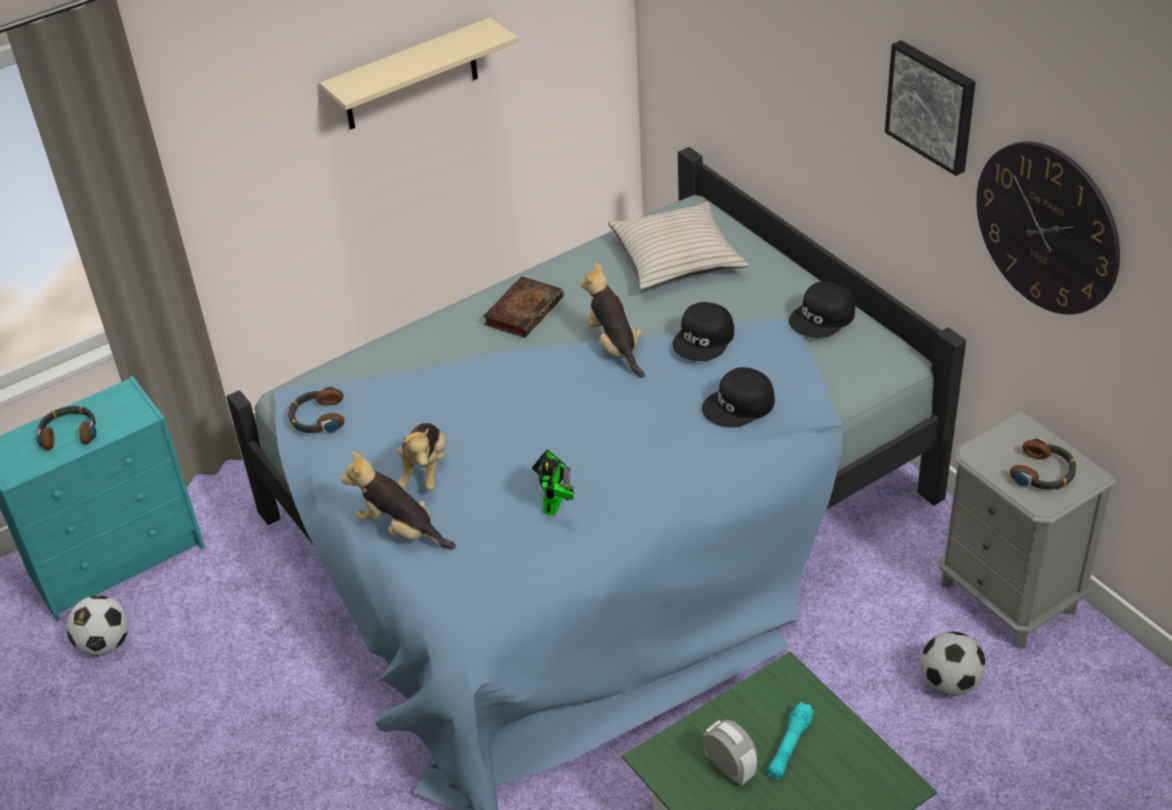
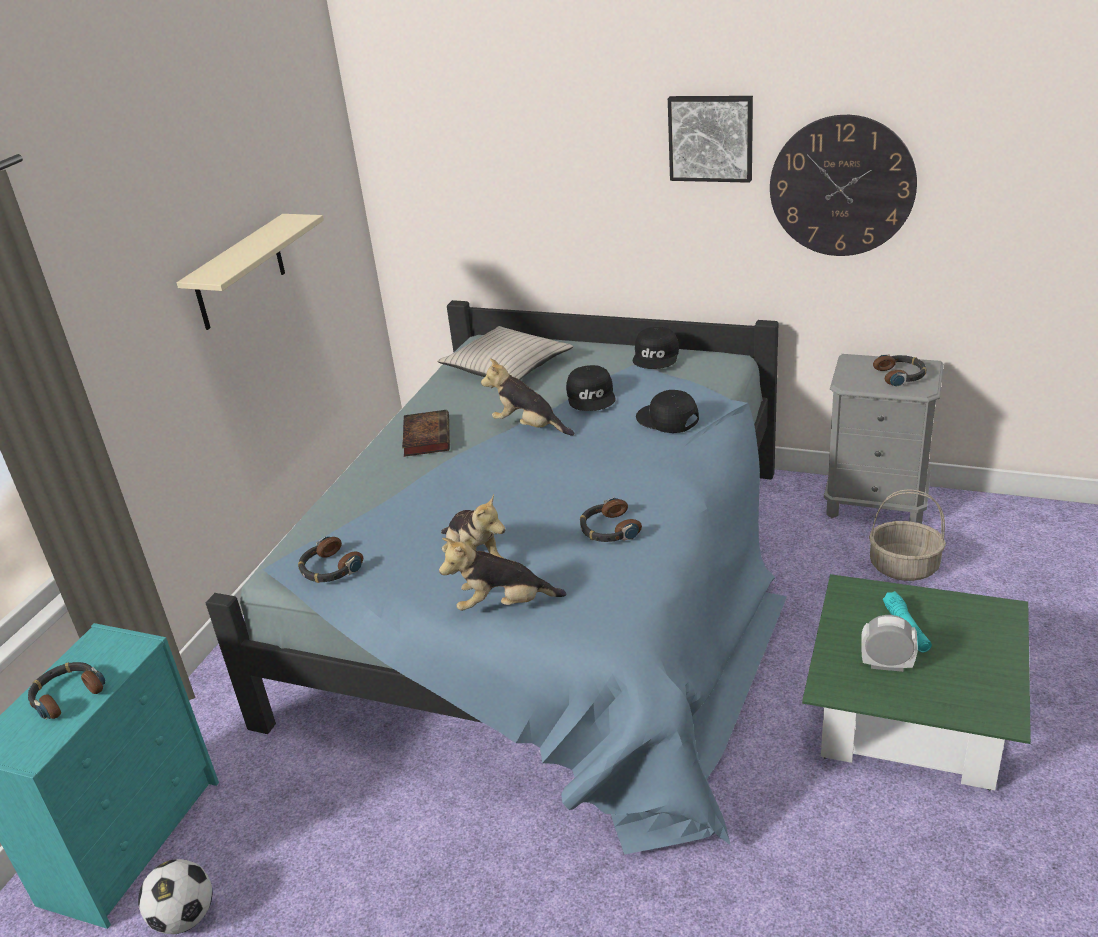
camera: 35 degrees left, 10 degrees down
(554, 502) = (608, 529): toy robot -> headphones
(739, 405) = (667, 419): black cap -> black cap turned 105 degrees clockwise
(950, 683) = (904, 567): football -> basket

